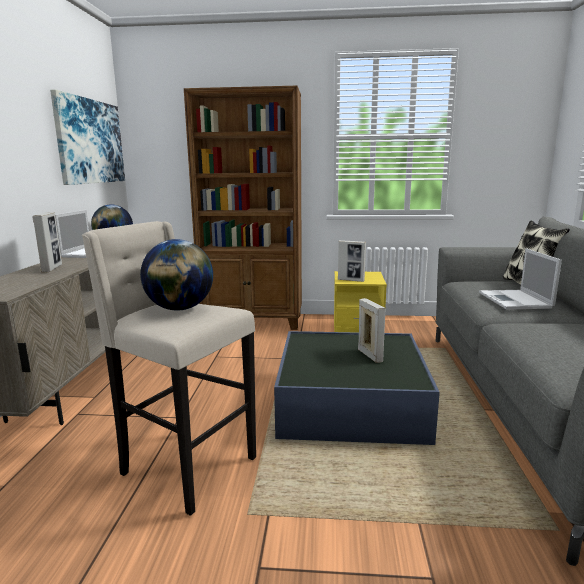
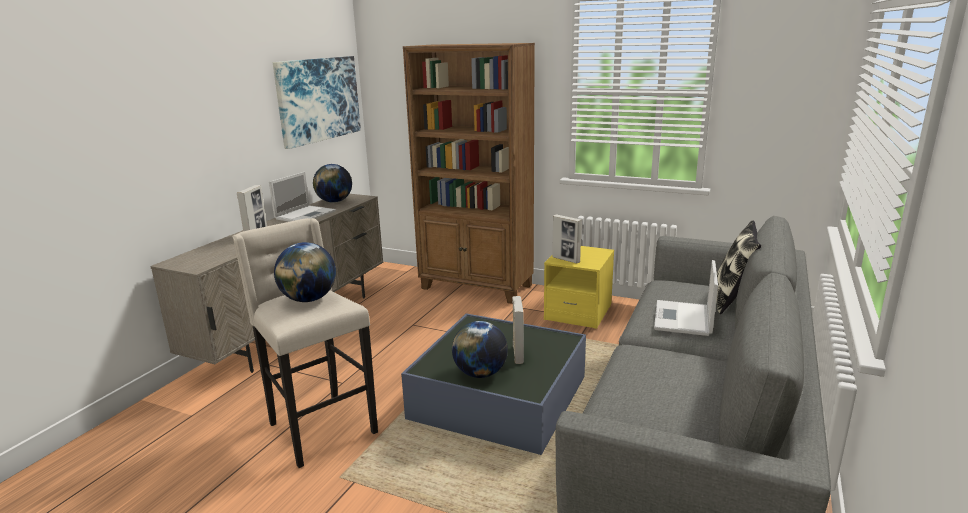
camera: 20 degrees right, 5 degrees up
(352, 375) = (480, 373): none -> globe

